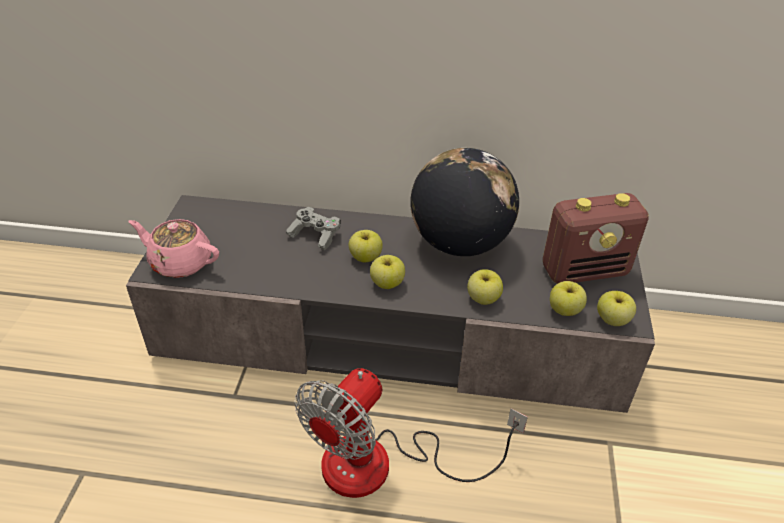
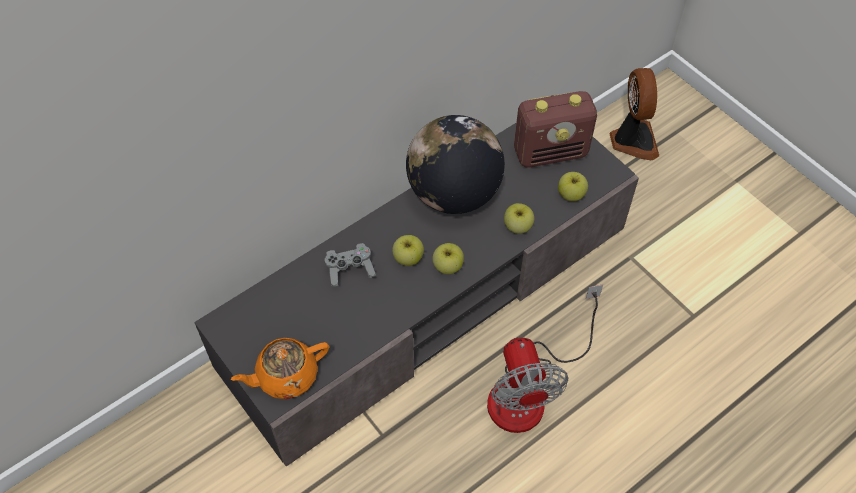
camera: 45 degrees left, 15 degrees up
(180, 262) = (286, 376): pink teapot -> orange teapot
(585, 271) = (551, 152): radio -> radio turned 45 degrees clockwise
(612, 320) = (602, 179): apple -> none
(721, 356) = (632, 140): none -> fan

